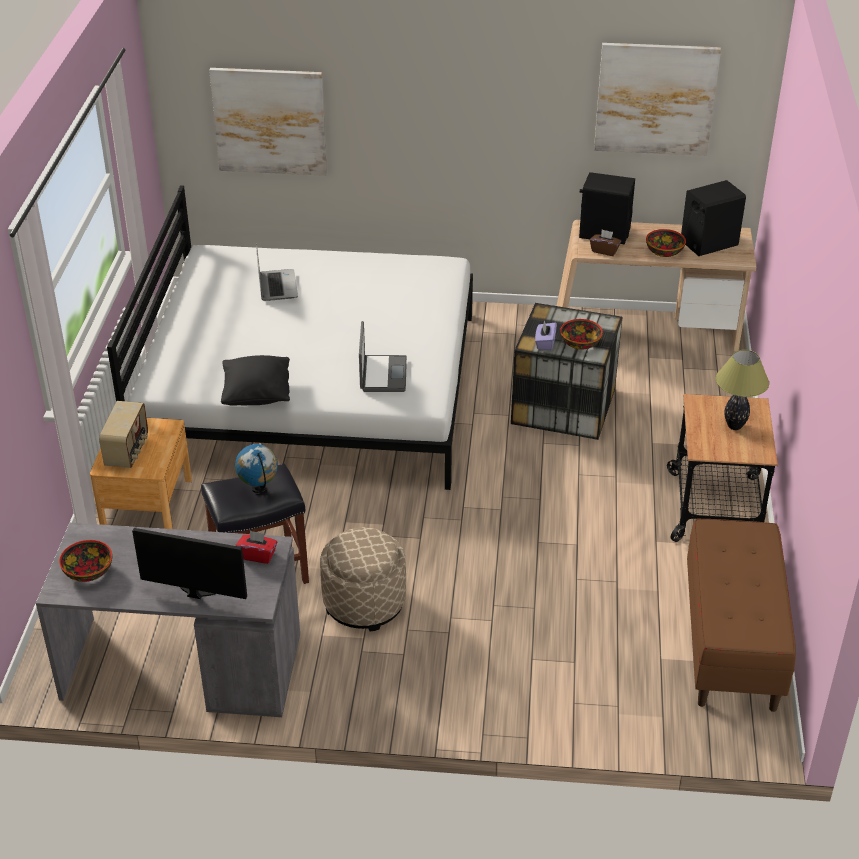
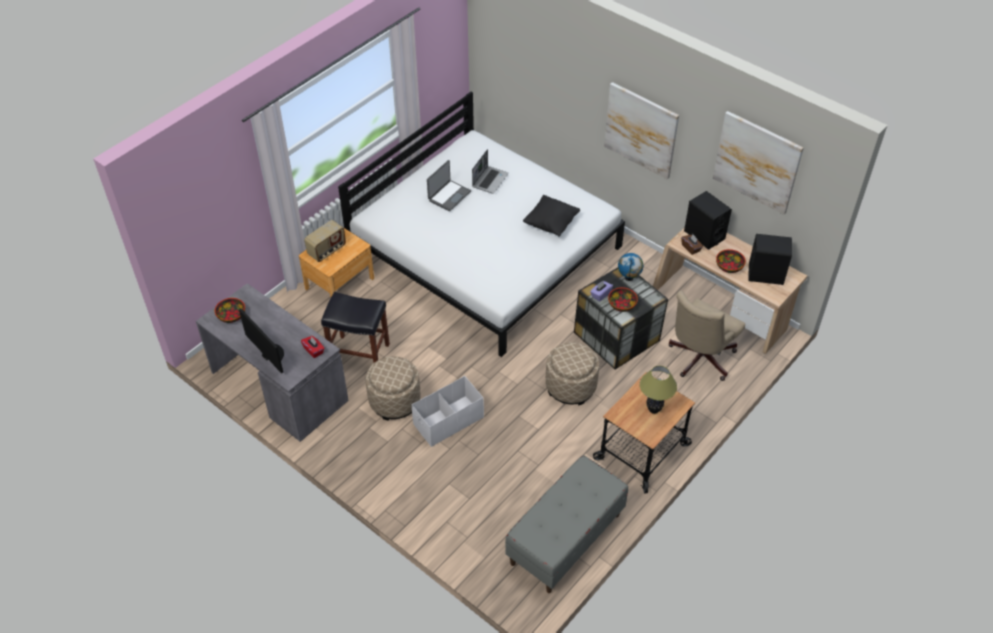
camera: 35 degrees right, 10 degrees up
(257, 396) = (416, 249): black pillow -> black pillow (551, 224)
(259, 488) = (357, 310): globe -> globe (629, 278)
(269, 121) = (529, 73): picture -> picture (641, 130)
(382, 374) = (493, 269): laptop -> laptop (449, 195)
(457, 590) = (448, 421): none -> white storage box
(566, 481) = (571, 386): none -> beige ottoman
(675, 388) = (698, 359): none -> beige office chair
(732, 643) = (565, 539): brown bench -> grey bench

